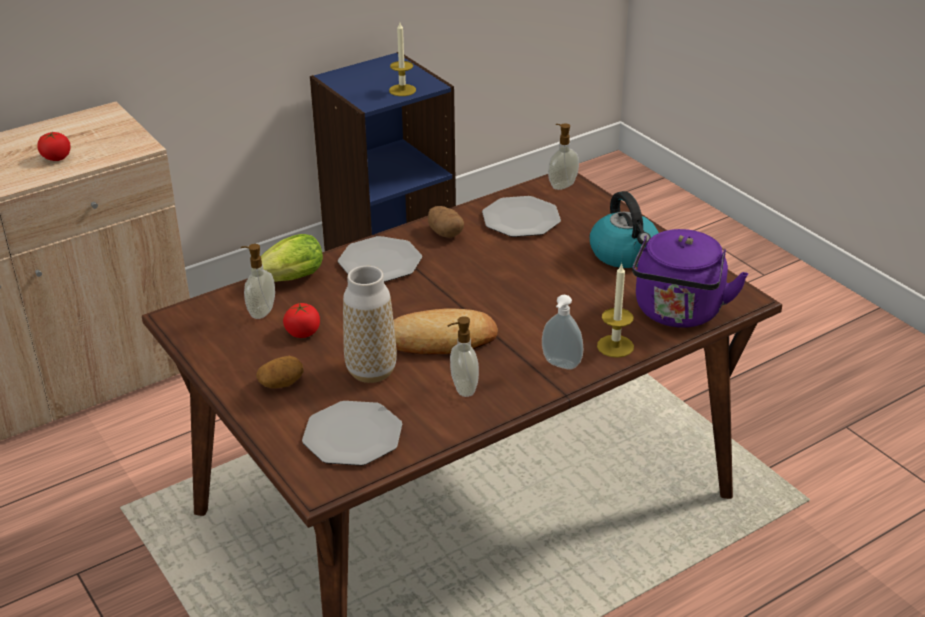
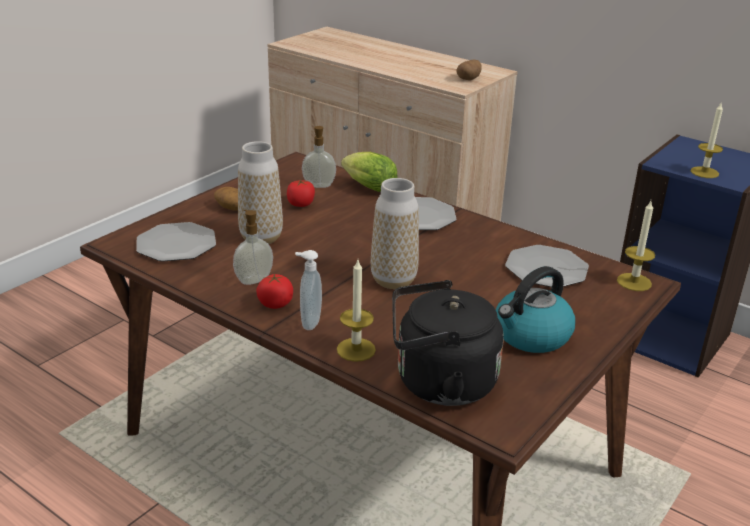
camera: 70 degrees right, 5 degrees down
(56, 158) = (422, 71): tomato -> tomato (275, 303)
(440, 340) = (319, 259): bread -> none
(445, 233) = (488, 236): potato -> potato (468, 79)
(504, 303) = (393, 280): none -> vase
(562, 185) = (634, 282): soap dispenser -> candle
(678, 313) = (439, 383): purple kettle -> black kettle

